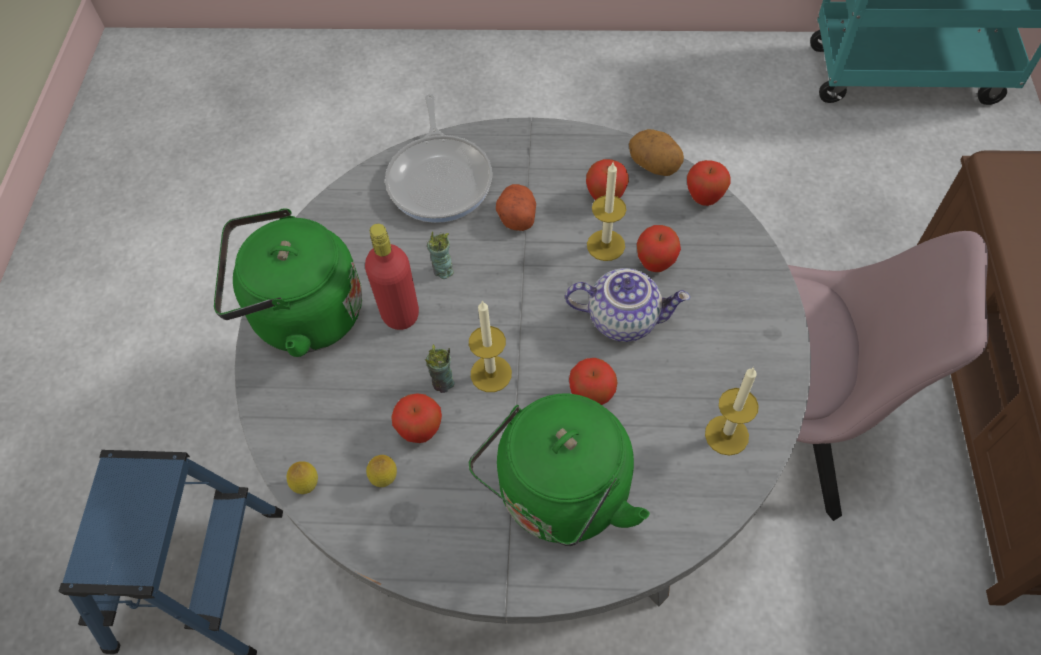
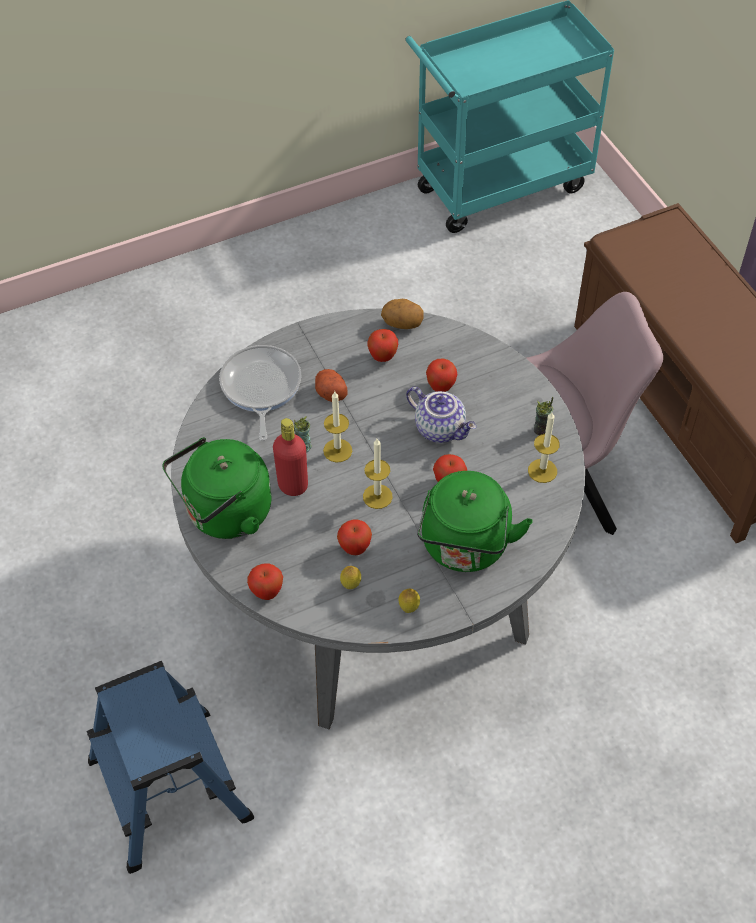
camera: 30 degrees left, 5 degrees down
(307, 485) = (303, 610): lemon -> lemon (409, 608)
(440, 178) = (260, 388): frying pan -> frying pan turned 150 degrees counterclockwise
(443, 383) = (350, 515): cup -> cup (541, 430)
(605, 245) = (401, 388): candle -> candle (337, 450)
(624, 318) = (441, 428): teapot -> teapot turned 60 degrees clockwise
(704, 198) = (447, 333): apple -> apple (267, 592)

